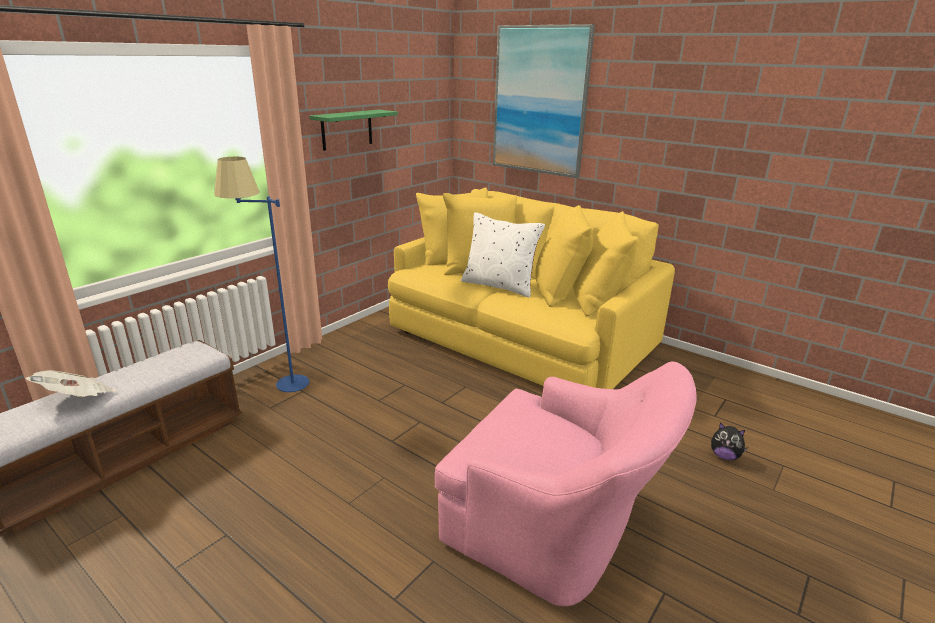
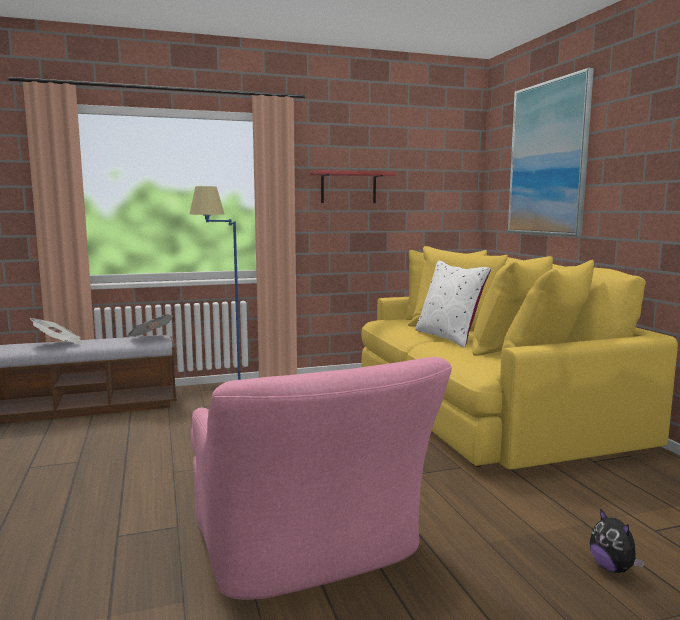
camera: 35 degrees right, 15 degrees down
(191, 354) = (150, 338): none -> newspaper
(347, 129) = (348, 187): green shelf -> red shelf

